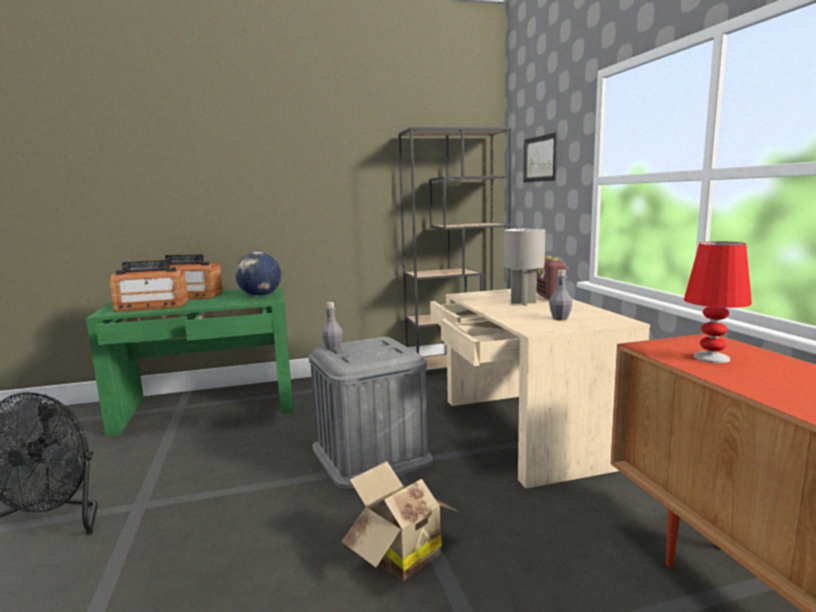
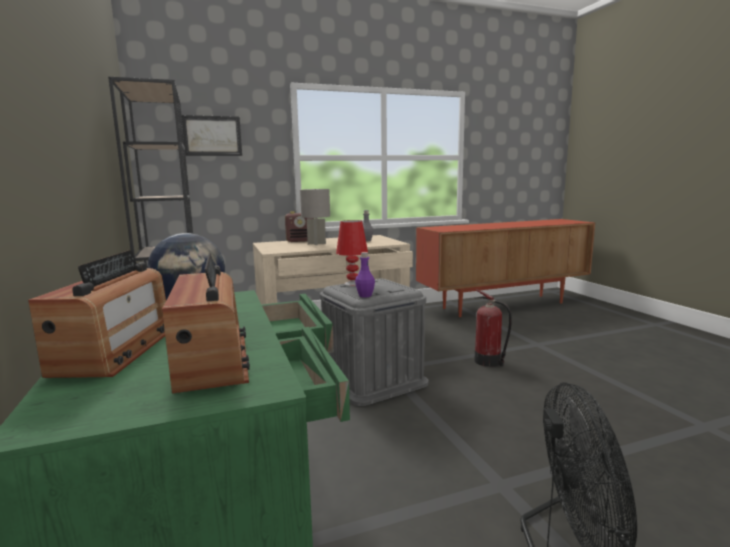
camera: 95 degrees left, 0 degrees up
(333, 348) = (365, 295): grey bottle -> purple bottle
(399, 555) = (489, 362): cardboard box -> fire extinguisher
(711, 358) = (455, 228): red table lamp -> red table lamp (352, 284)

